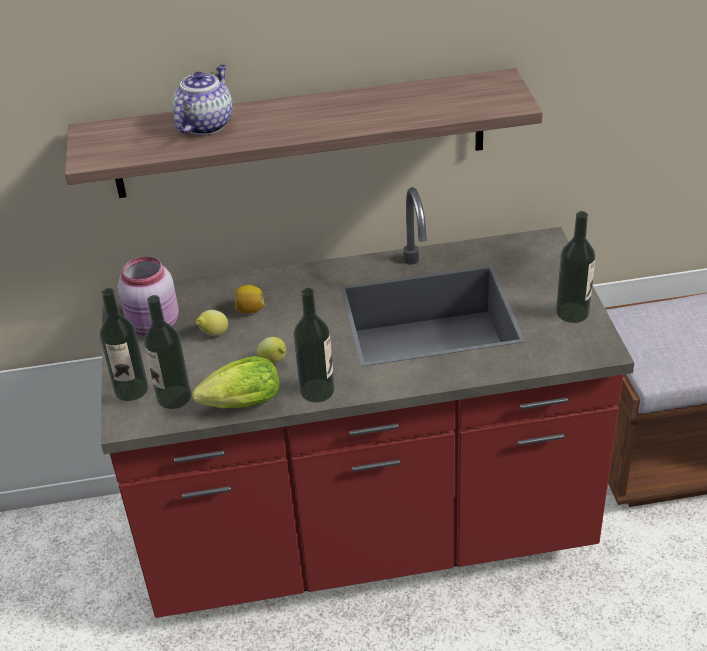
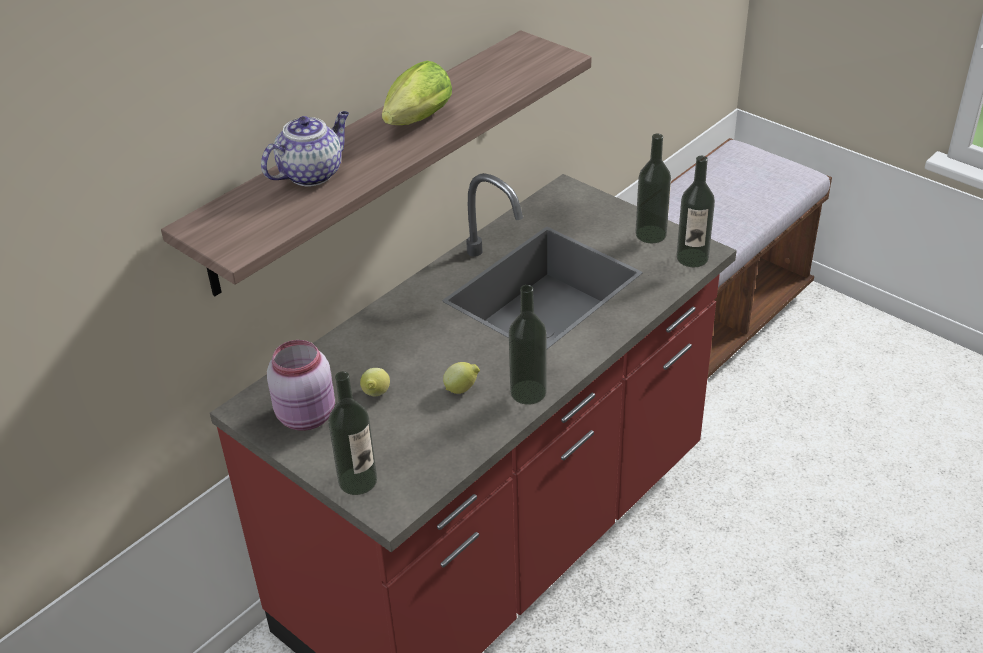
camera: 40 degrees left, 0 degrees up
(174, 397) = (407, 465): bottle -> bottle (692, 258)
(205, 124) = (312, 173): teapot -> teapot turned 60 degrees clockwise
(238, 405) = (476, 440): lettuce -> lettuce (415, 122)
(249, 310) = (383, 358): lemon -> none

